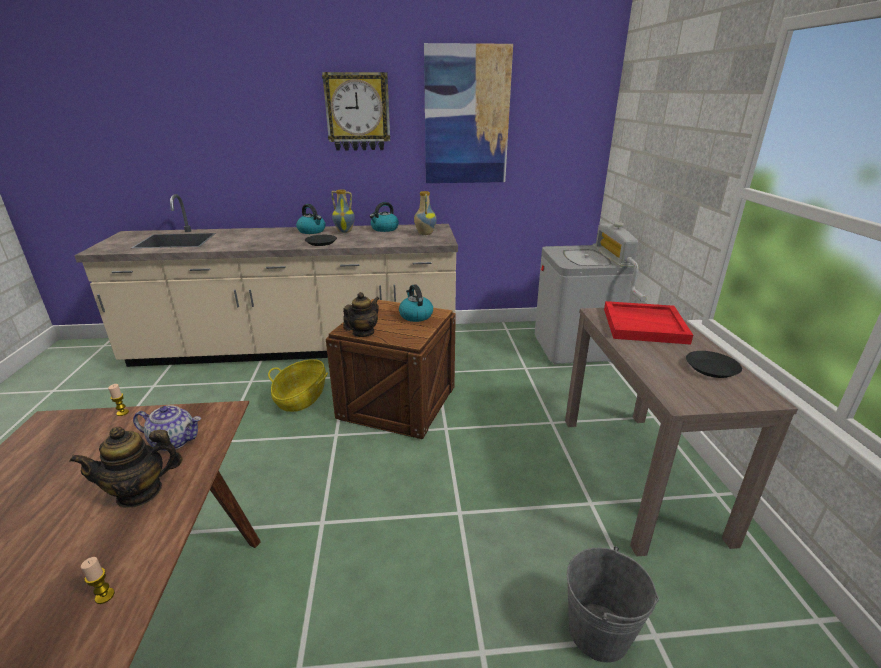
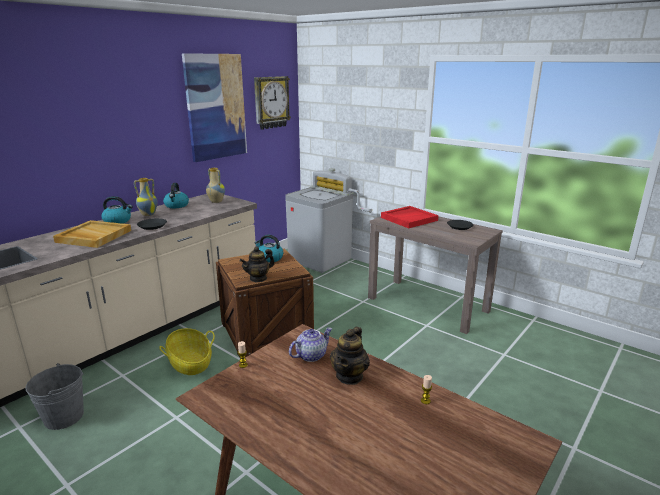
camera: 45 degrees left, 5 degrees down
(267, 239) = (93, 236): none -> beige tray
(358, 112) = (136, 110): wall clock -> wall clock (271, 102)
(363, 333) = (258, 278): teapot -> teapot turned 120 degrees counterclockwise
(599, 632) = (489, 365): grey bucket -> grey bucket (64, 417)

